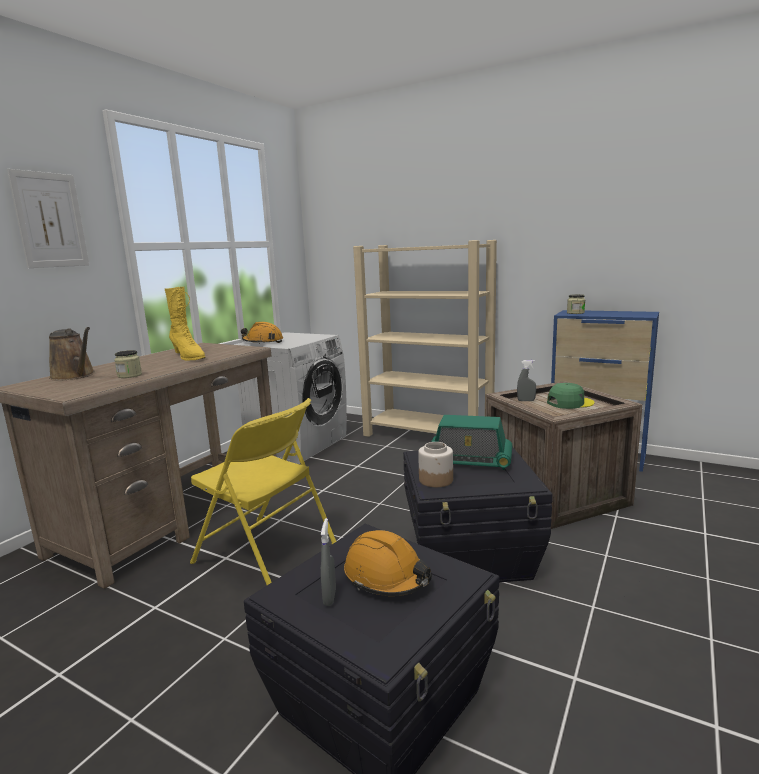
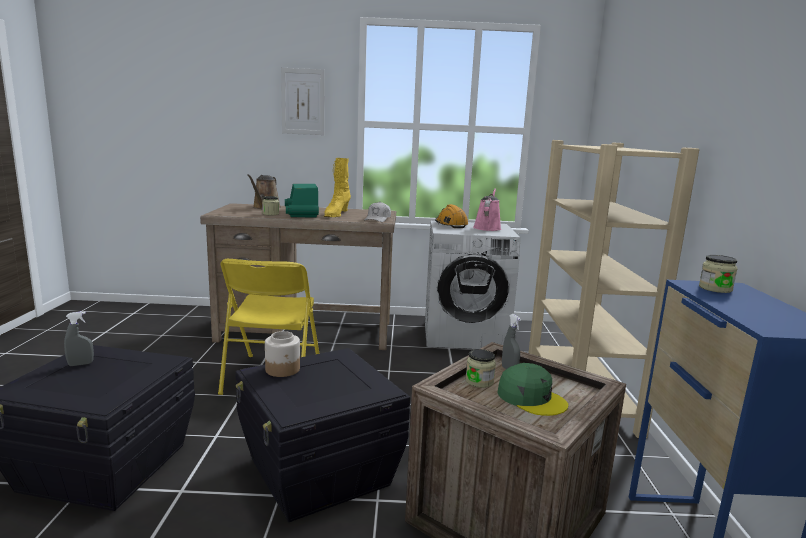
camera: 60 degrees right, 0 degrees up
(239, 348) = (378, 219): none -> white cap
(292, 336) = (487, 228): none -> pink watering can
(387, 577) = (104, 377): orange hard hat -> none
(469, 460) = (341, 378): radio -> radio (302, 213)
(541, 409) = (479, 381): none -> jar

